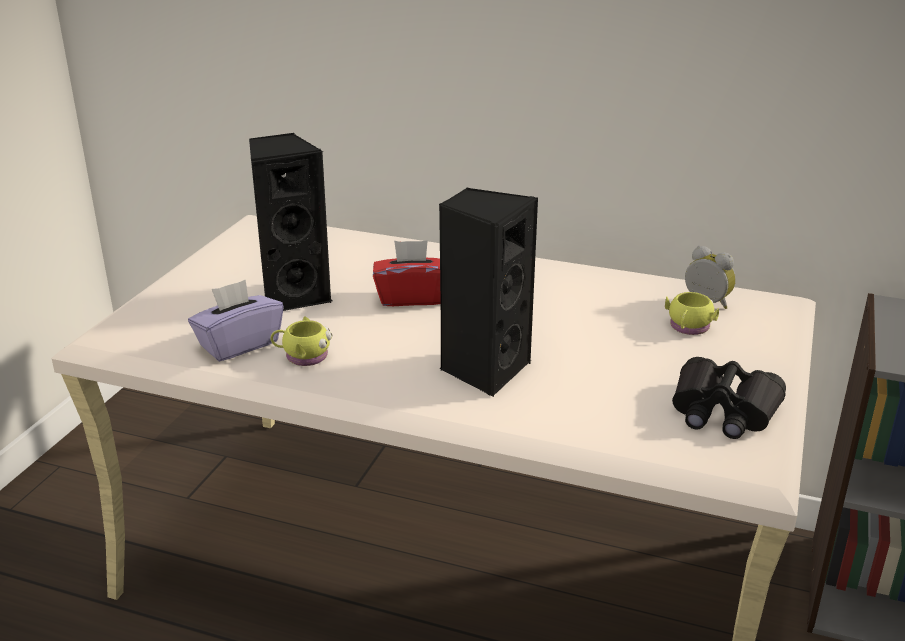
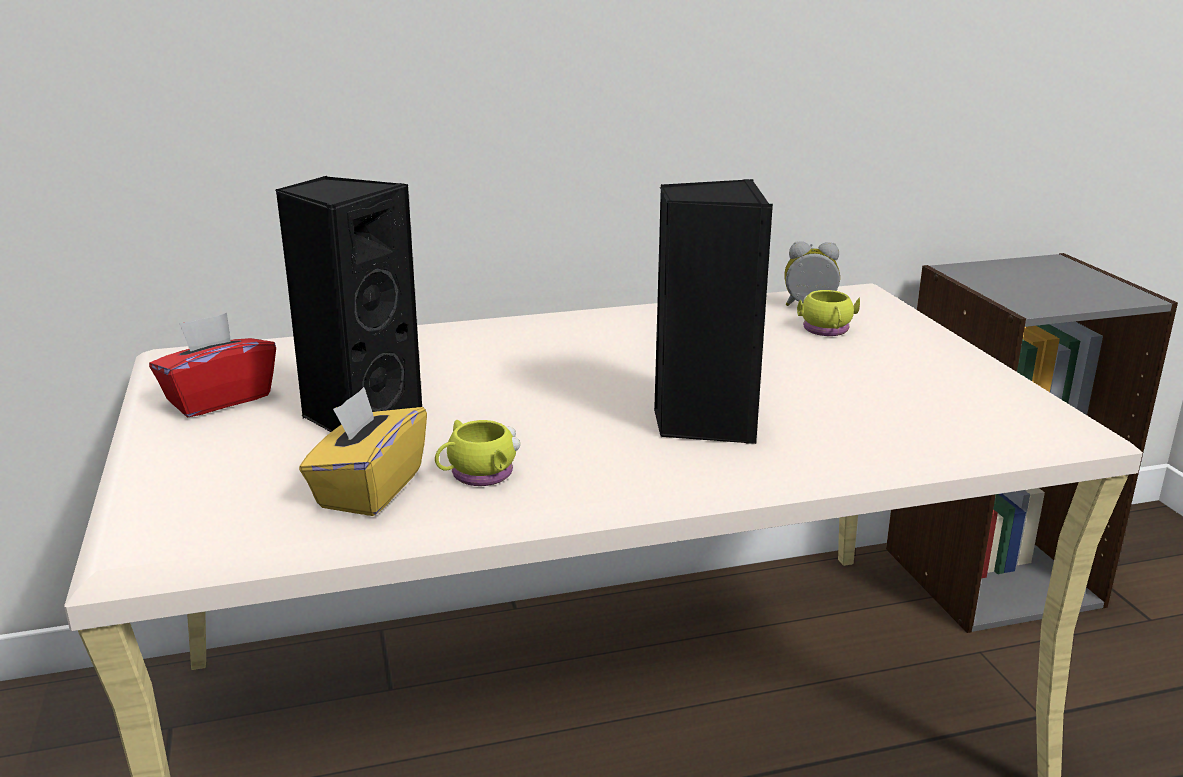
camera: 35 degrees left, 5 degrees down
(239, 344) = (369, 489): purple tissue box -> yellow tissue box
(412, 297) = (511, 379): red tissue box -> red tissue box (218, 399)
(723, 411) = (969, 387): black binoculars -> none

